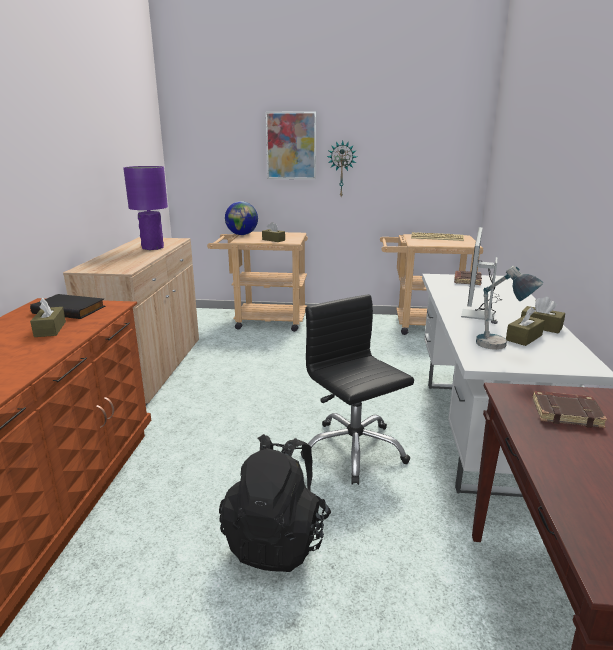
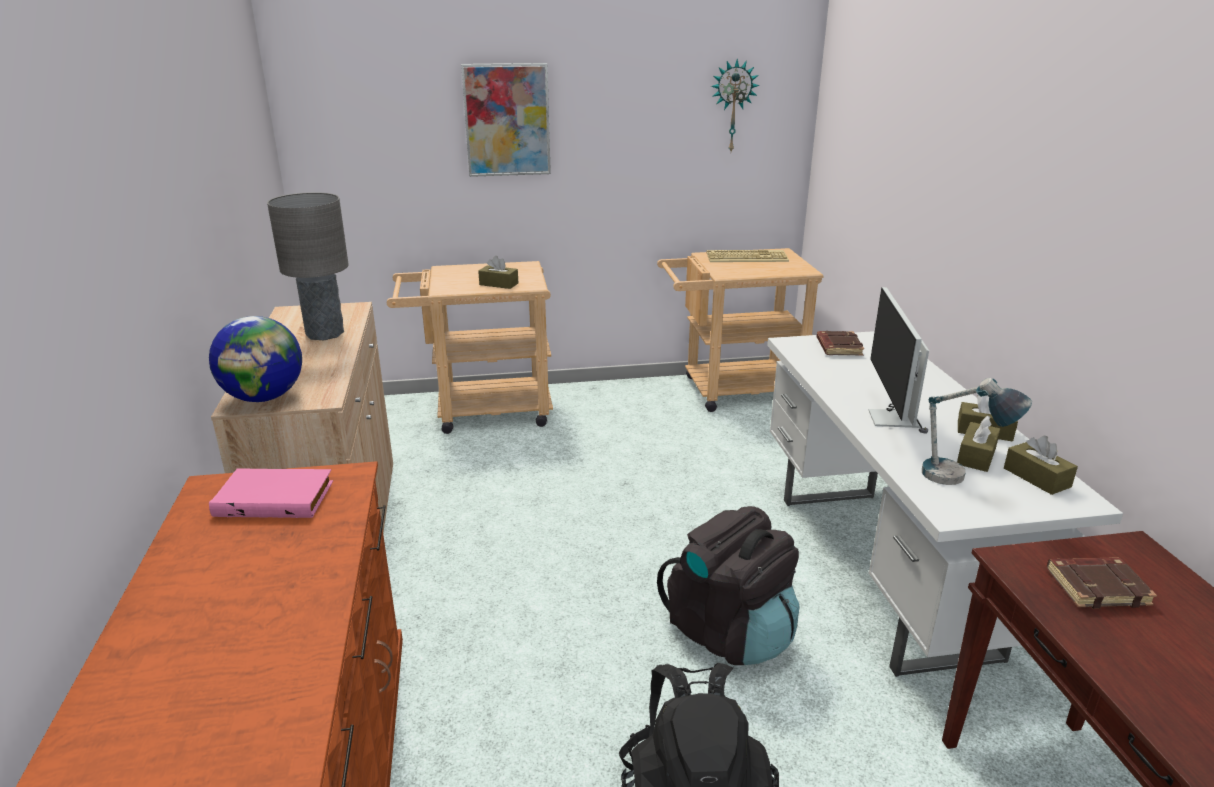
camera: 15 degrees left, 5 degrees up
(50, 329) = (277, 550): brown tissue box -> brown tissue box (1036, 477)
(70, 309) = (276, 497): black book -> pink book
(152, 248) = (325, 334): purple table lamp -> grey table lamp
(242, 234) = (438, 275): globe -> globe (264, 397)
(341, 169) = (592, 156): wall clock -> wall clock (732, 106)
(353, 450) = (729, 632): black office chair -> black backpack

